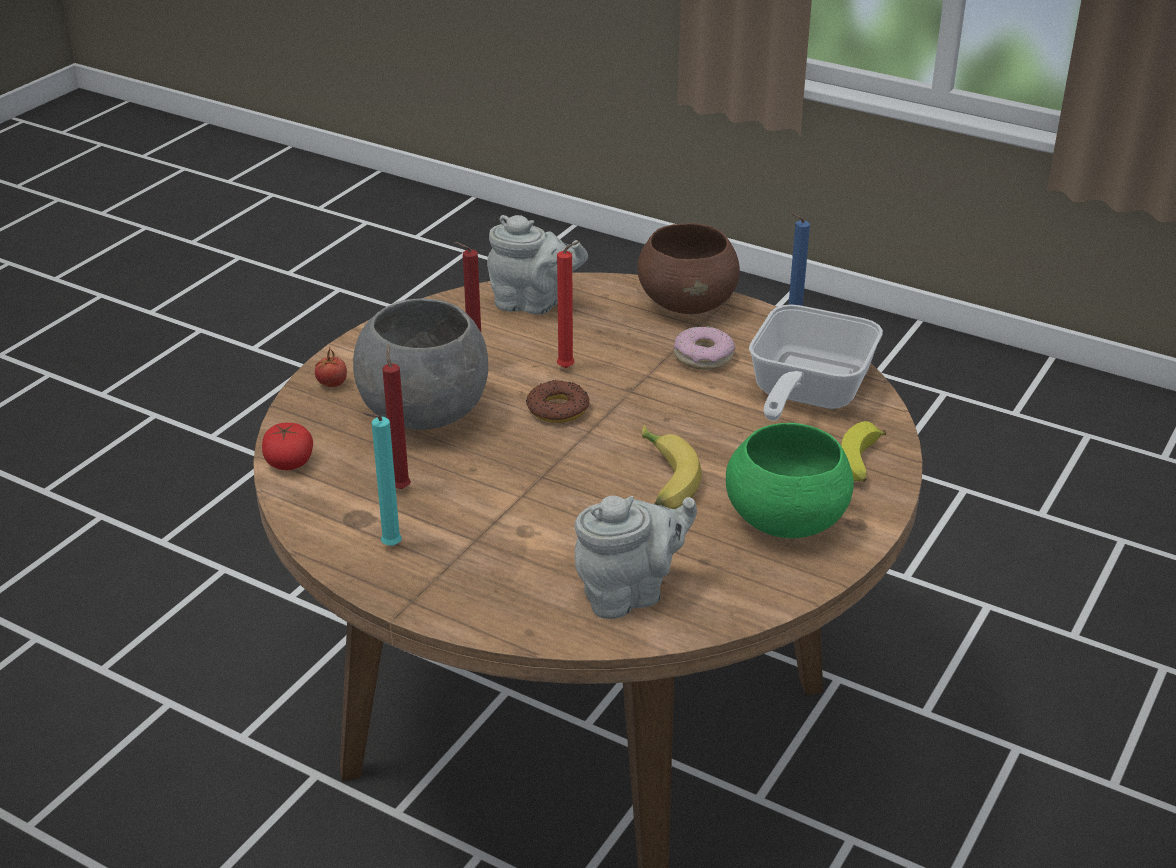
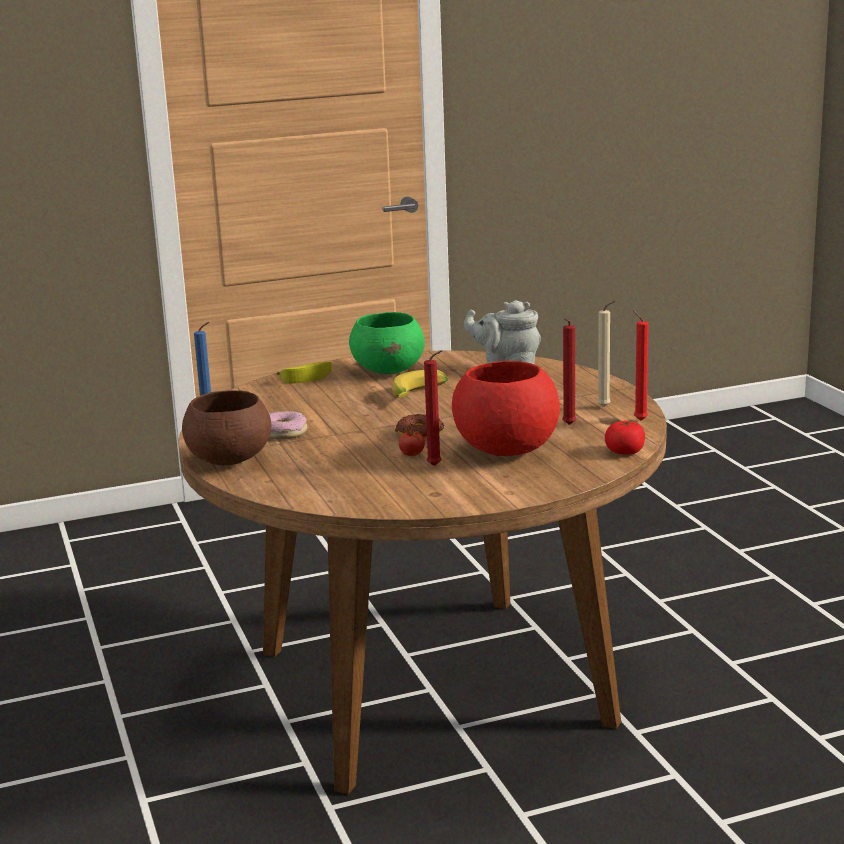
camera: 140 degrees left, 15 degrees down
(332, 384) = (547, 482): tomato -> tomato (412, 455)
(388, 547) = (606, 407): turquoise candle -> beige candle
(424, 413) = (506, 452): grey bowl -> red bowl
(533, 304) = (329, 489): grey teapot -> none
(568, 368) = (376, 449): red candle -> red candle (638, 420)
(804, 394) = (270, 404): frying pan -> none

